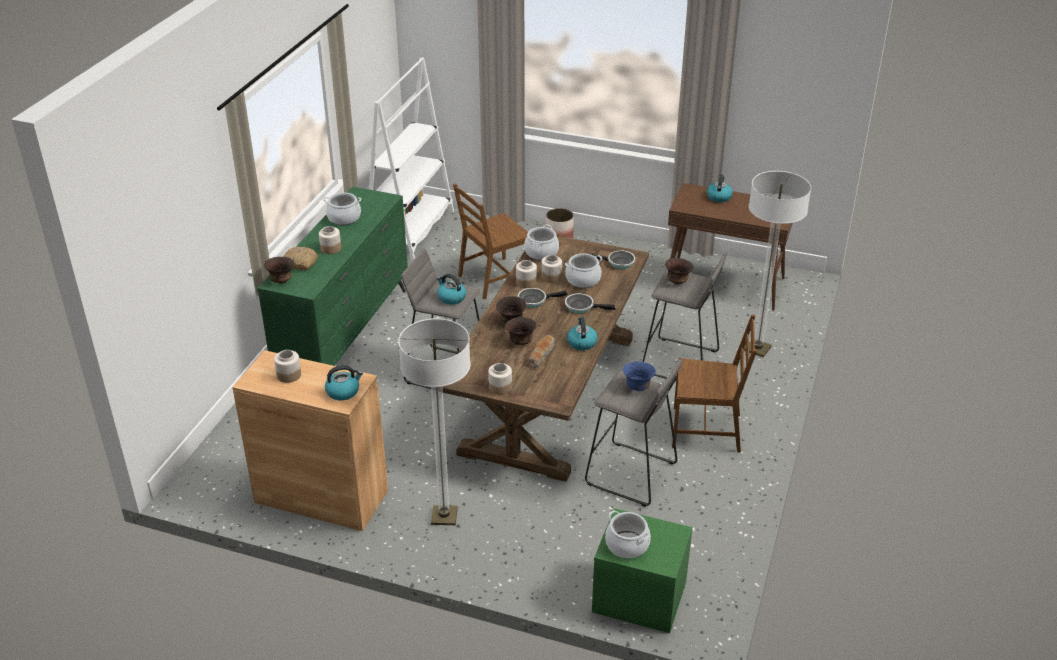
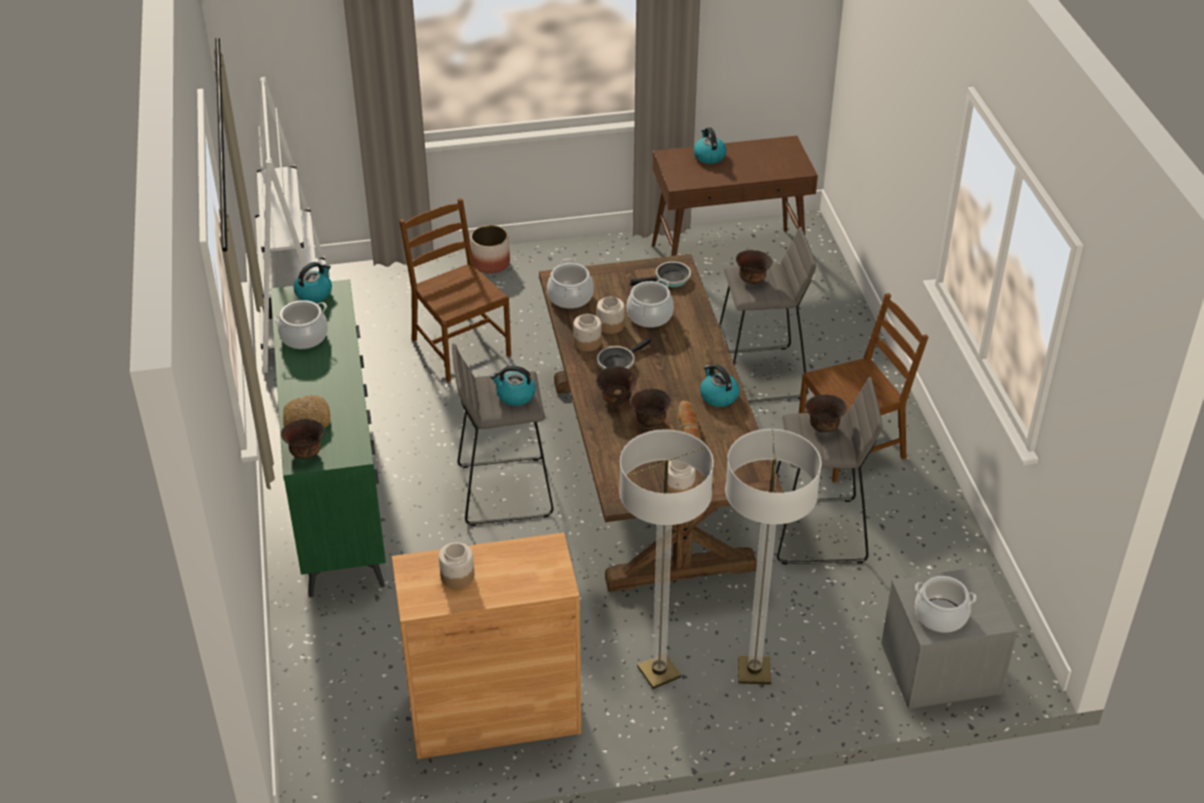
camera: 30 degrees left, 5 degrees up
(330, 248) = (328, 386): jar -> none
(343, 391) = (545, 569): kettle -> kettle (314, 293)
(494, 279) = (459, 347): brown chair -> brown chair turned 120 degrees clockwise
(582, 307) = (679, 351): frying pan -> none
(637, 387) = (823, 427): blue bowl -> brown bowl
(638, 598) = (939, 670): green nightstand -> grey nightstand
(757, 349) = (827, 328): floor lamp -> floor lamp (754, 671)

